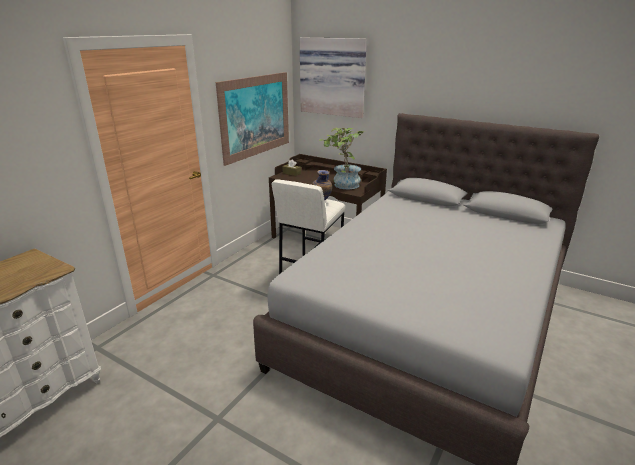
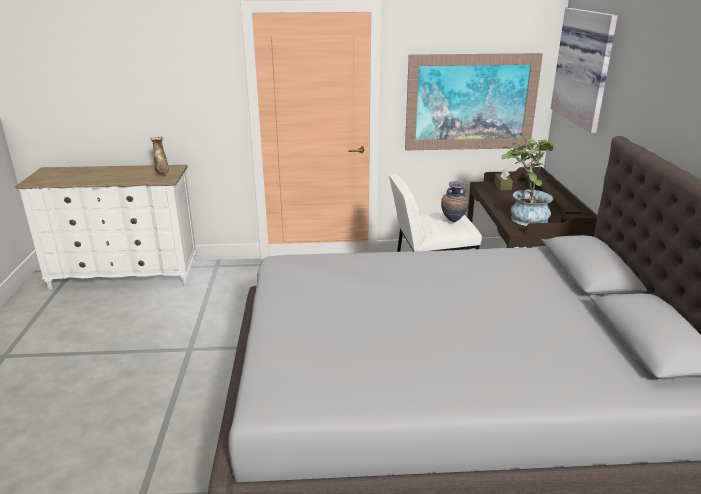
camera: 55 degrees right, 0 degrees up
(36, 268) = (162, 175): none -> vase

